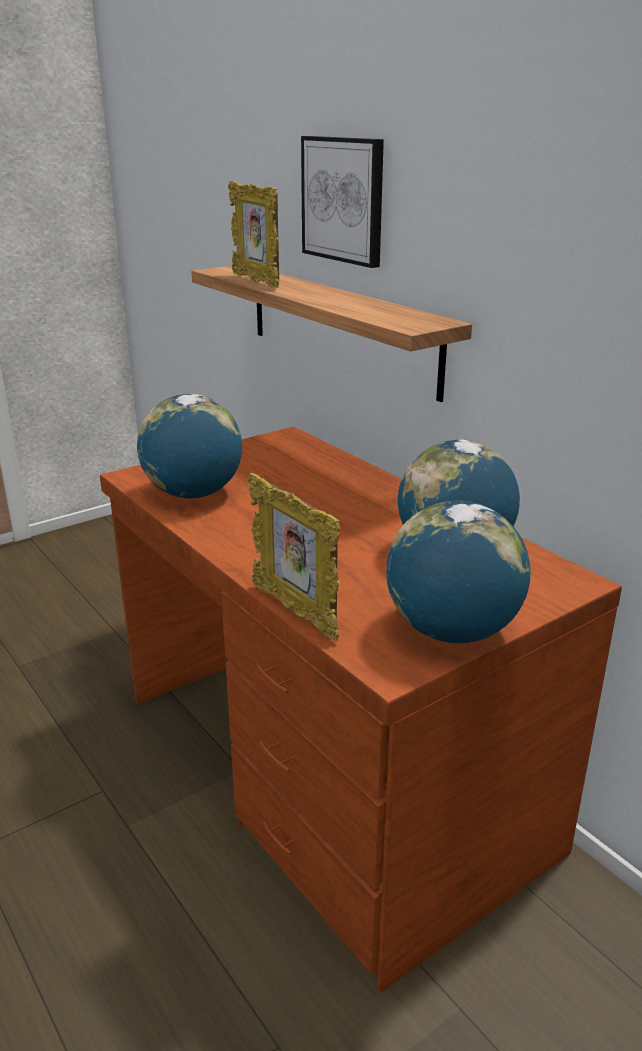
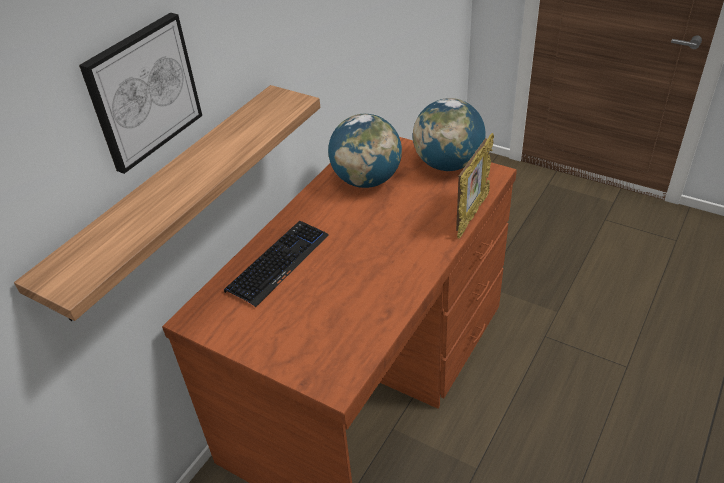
camera: 110 degrees left, 15 degrees up
(193, 494) = (351, 325): globe -> none
(256, 281) = (139, 228): picture frame -> none
(327, 476) = (278, 263): none -> keyboard

